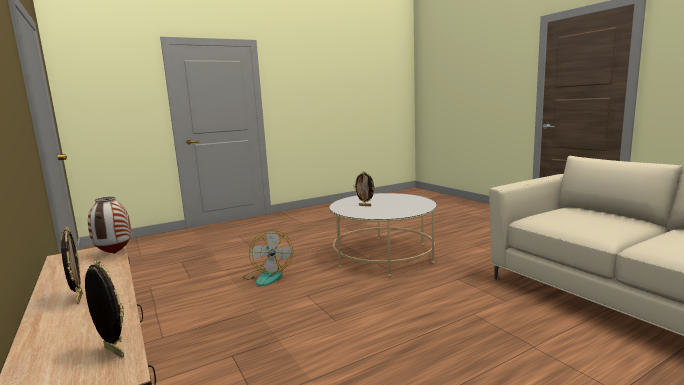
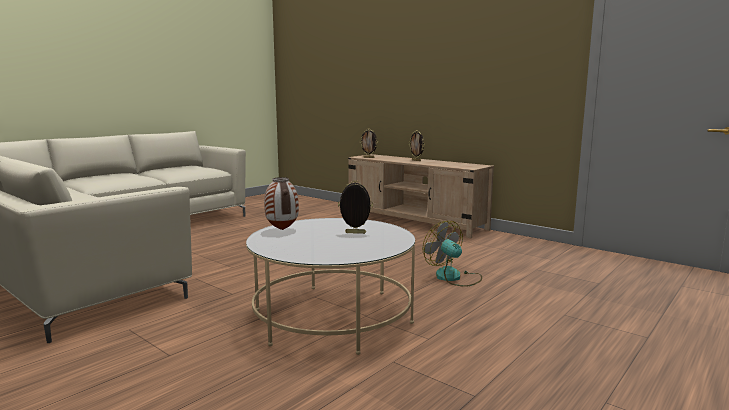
camera: 160 degrees right, 0 degrees up
(115, 253) = (456, 166): vase -> vase (281, 230)

